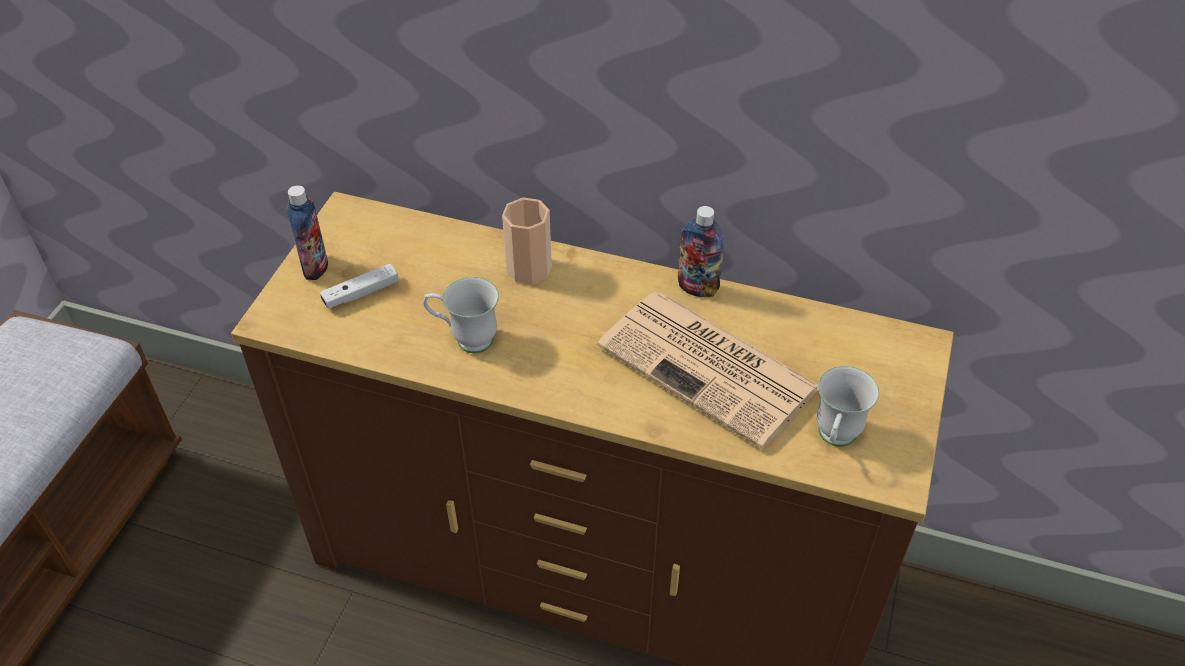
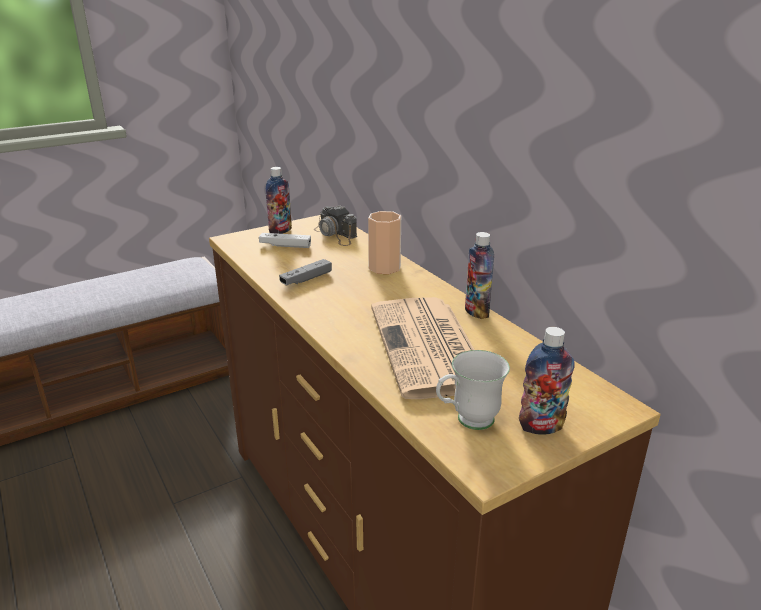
camera: 40 degrees right, 20 degrees down
(399, 237) = (336, 235): none -> camera
(465, 339) = (306, 279): white mug -> grey game controller
(890, 406) = (541, 426): none -> bottle

